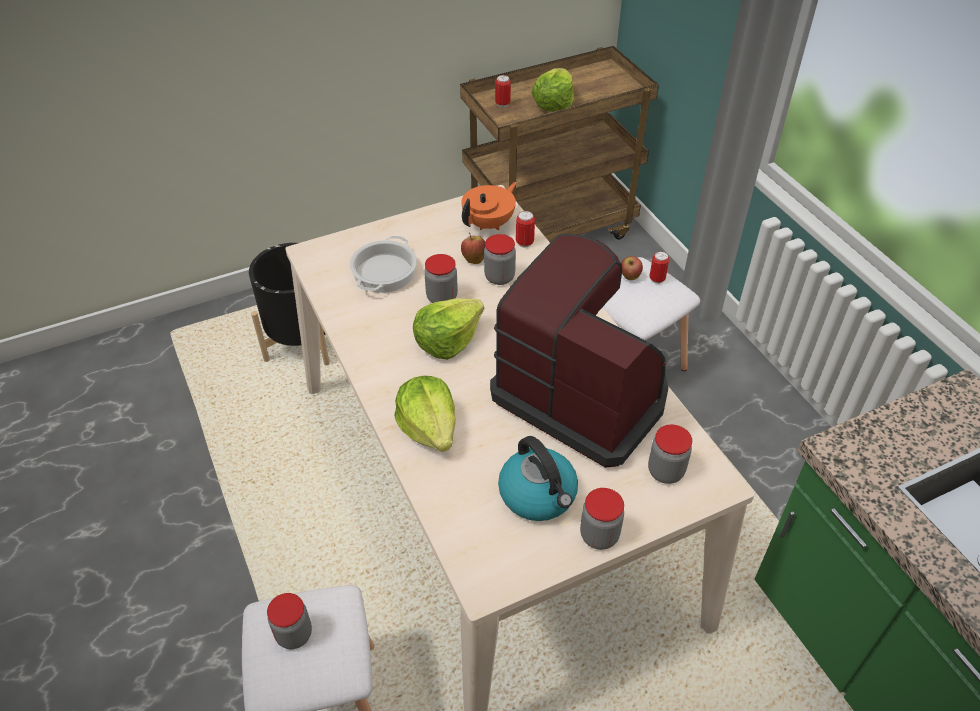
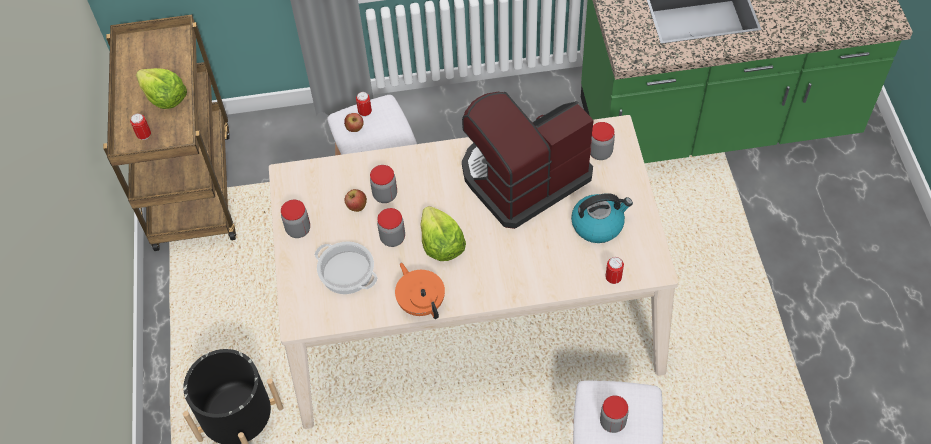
camera: 70 degrees left, 10 degrees up
(429, 427) = (522, 273): lettuce -> none
(489, 223) = (317, 186): orange teapot -> orange teapot (421, 303)
(524, 243) = (351, 168): can -> can (613, 278)
(599, 535) = (637, 201): jar -> jar (298, 229)

